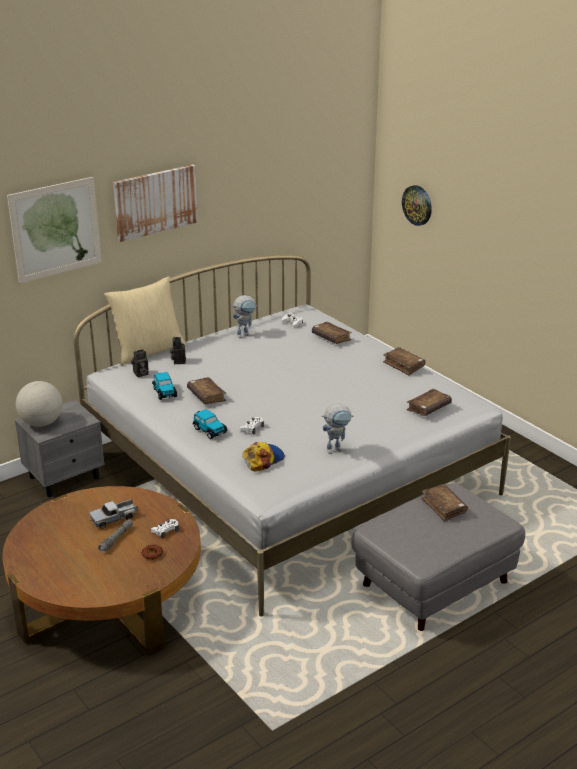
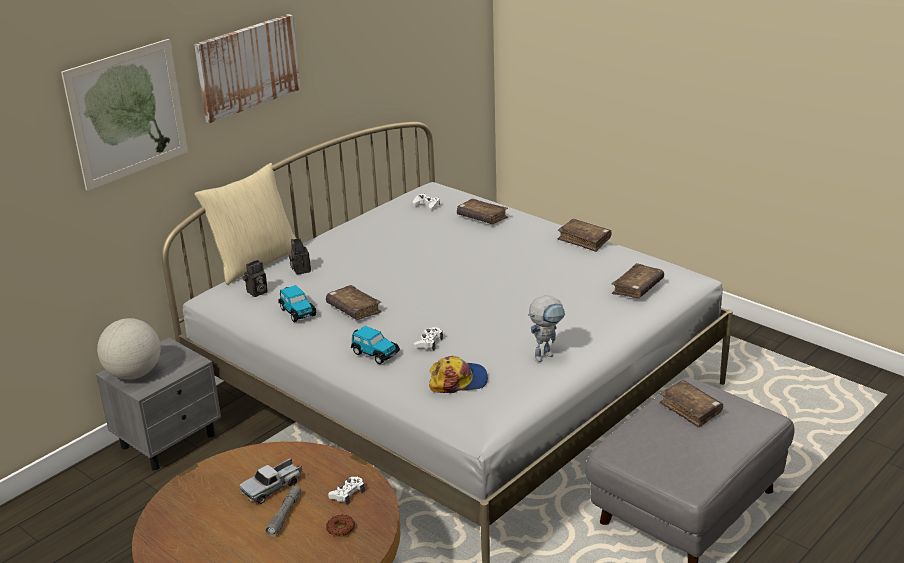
camera: 10 degrees left, 0 degrees up
(245, 334) = (373, 226): toy robot -> none
(263, 459) = (458, 380): cap -> cap turned 45 degrees clockwise
(417, 205) = (556, 44): wall clock -> none

